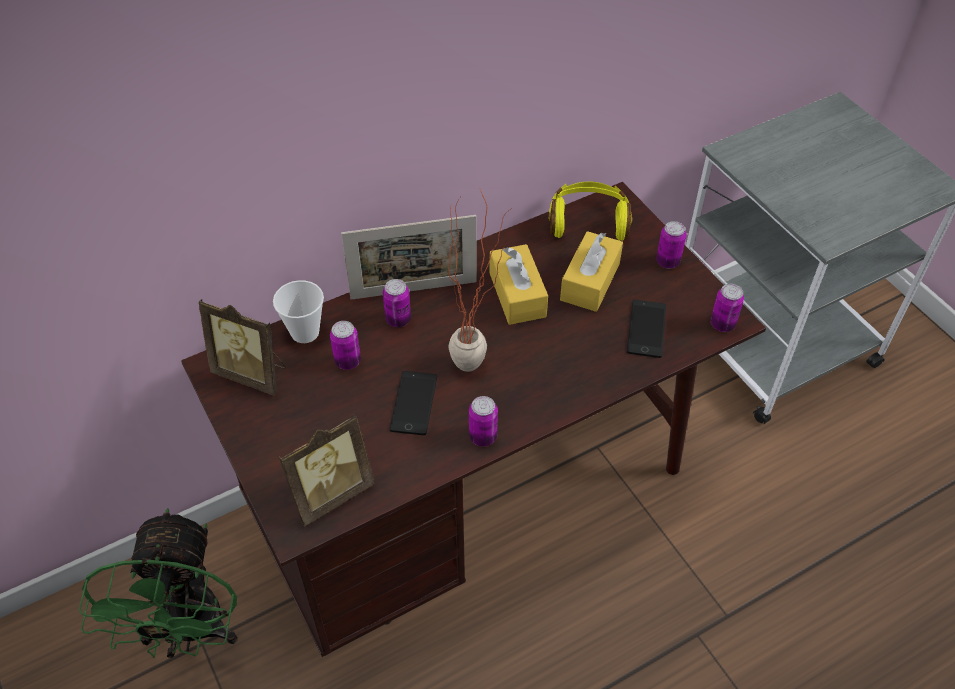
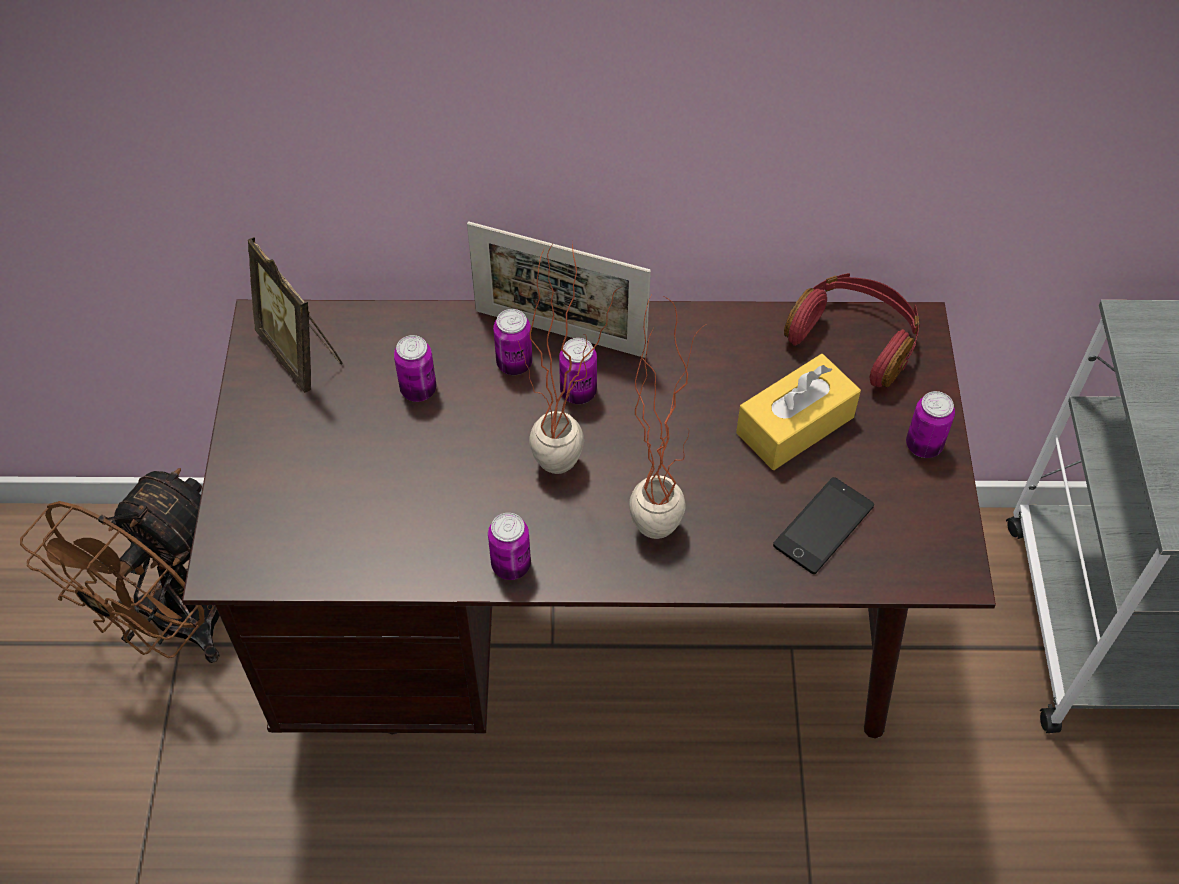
camera: 30 degrees right, 5 degrees up
(190, 633) = (174, 626): green fan -> brown fan
(305, 332) = (394, 329): cup -> none
(330, 493) = (288, 544): picture frame -> none
(414, 403) = (459, 481): phone -> none
(517, 294) = (685, 399): yellow tissue box -> none
(549, 365) = (658, 513): none -> potted plant
(588, 221) = (854, 339): yellow headphones -> red headphones
(722, 324) = (935, 569): can -> can (578, 392)

